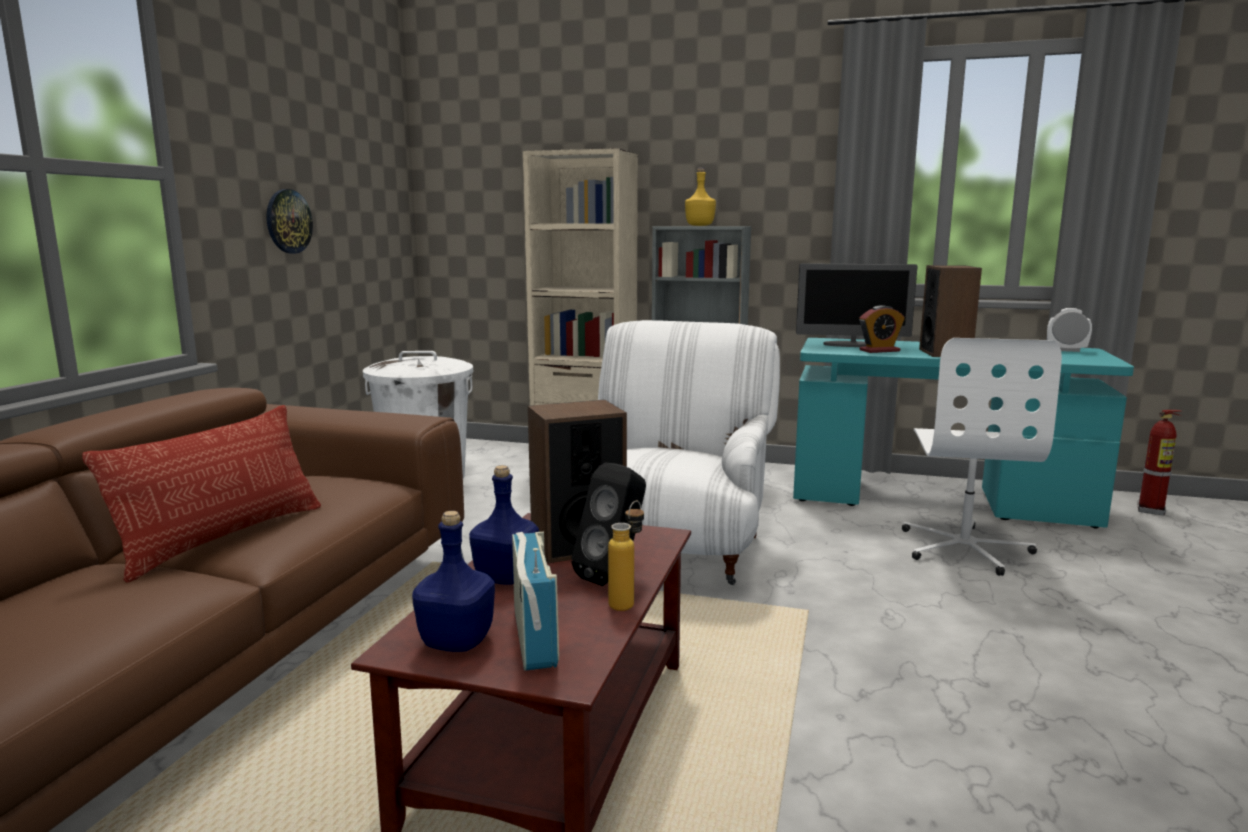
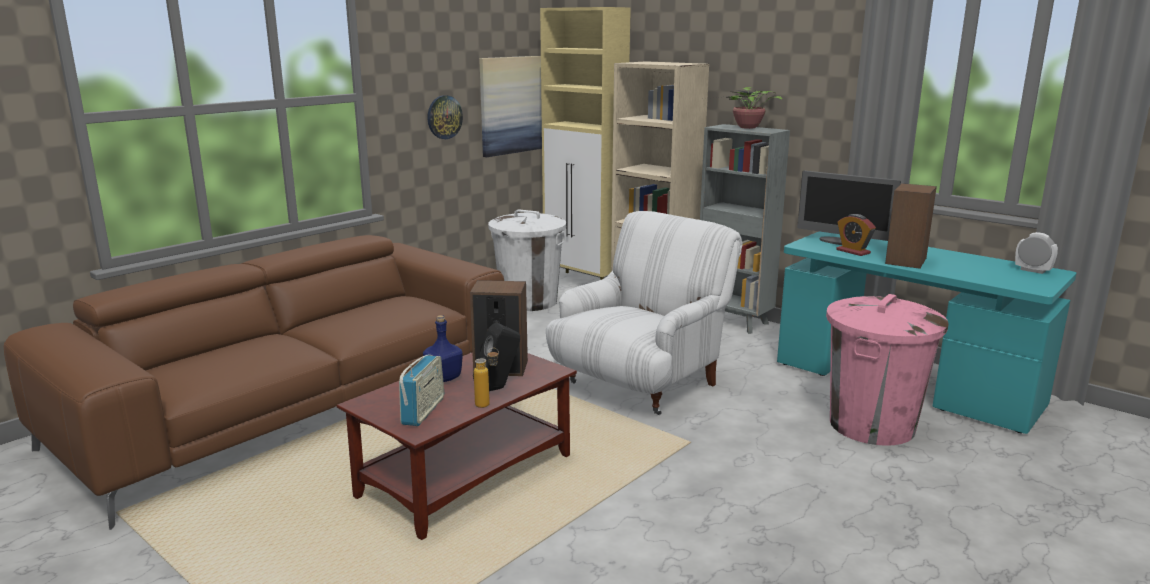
camera: 25 degrees right, 5 degrees up
(223, 538) = (335, 330): pillow -> none
(366, 215) = (510, 105): none -> picture
(456, 642) = (387, 405): blue bottle -> none
(478, 448) = (584, 282): none -> beige cabinet
(700, 225) = (745, 127): yellow bottle -> potted plant
(879, 350) = (853, 251): alarm clock -> alarm clock turned 45 degrees clockwise
(965, 548) = (871, 425): white office chair -> pink trash can
(1151, 510) = (1105, 429): fire extinguisher -> none

